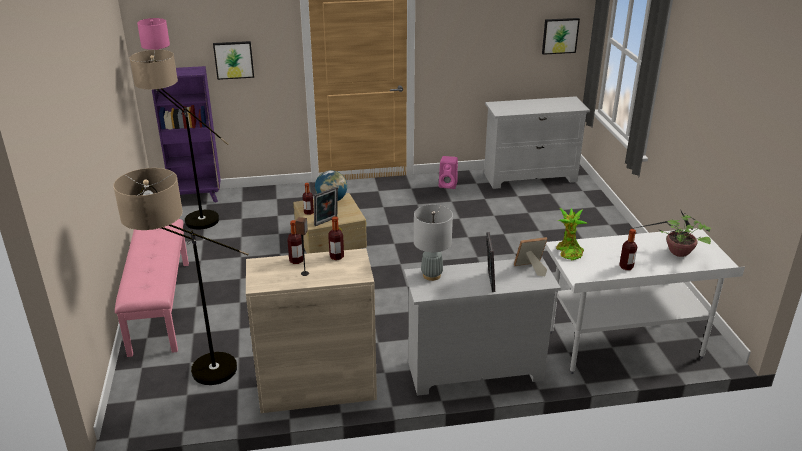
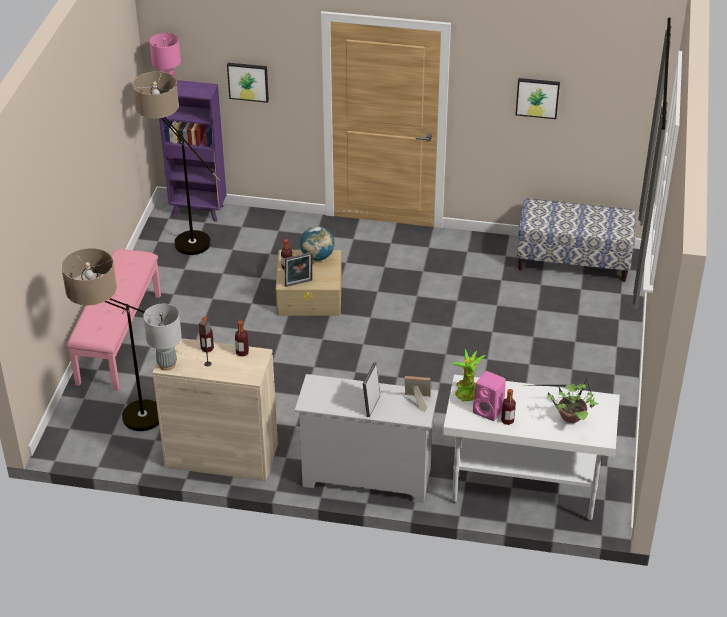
camera: 20 degrees right, 10 degrees up
(431, 275) = (325, 386): grey table lamp -> grey table lamp (167, 365)
(448, 185) = (472, 251): pink speaker -> pink speaker (489, 411)
(530, 177) = (573, 261): white dresser -> bench
(560, 35) = (623, 110): picture -> picture (537, 97)

